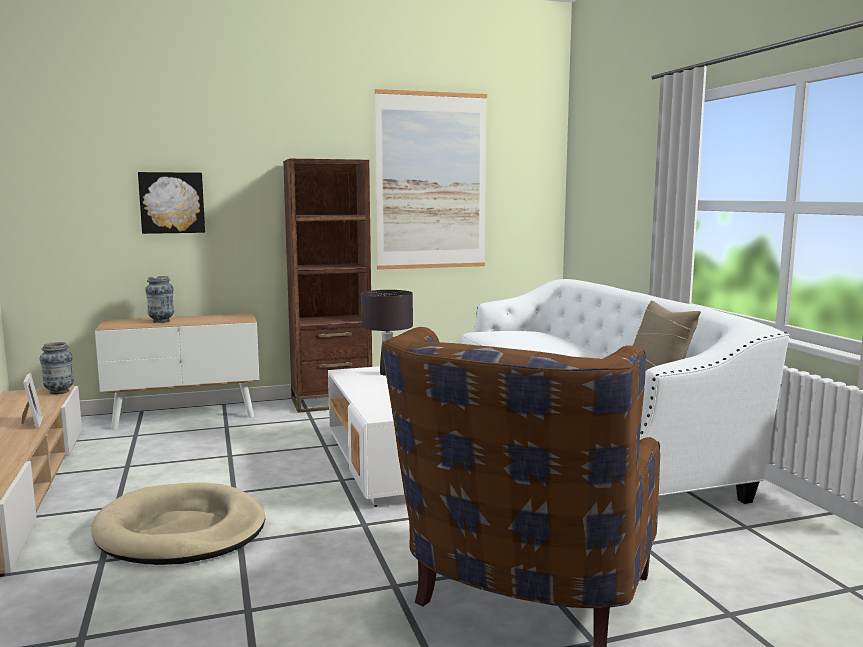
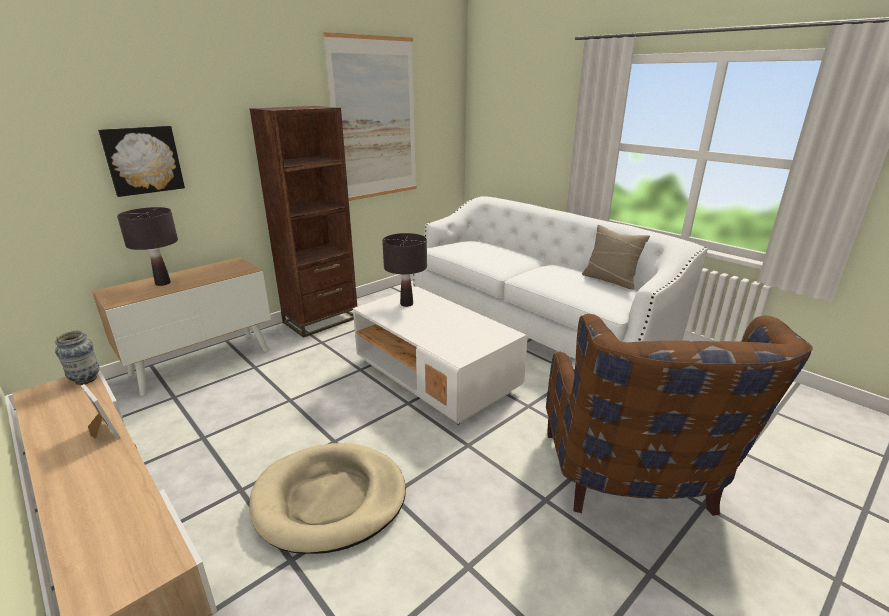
camera: 25 degrees left, 15 degrees up
(161, 321) = (163, 283): vase -> black table lamp

